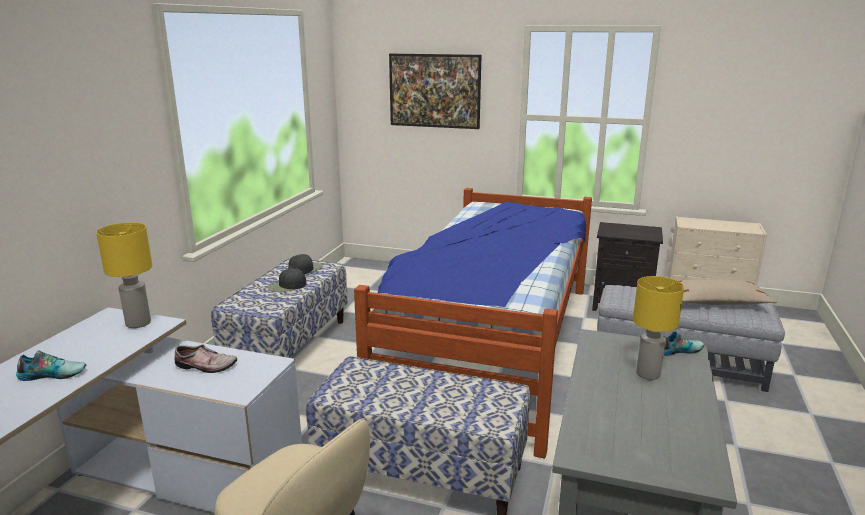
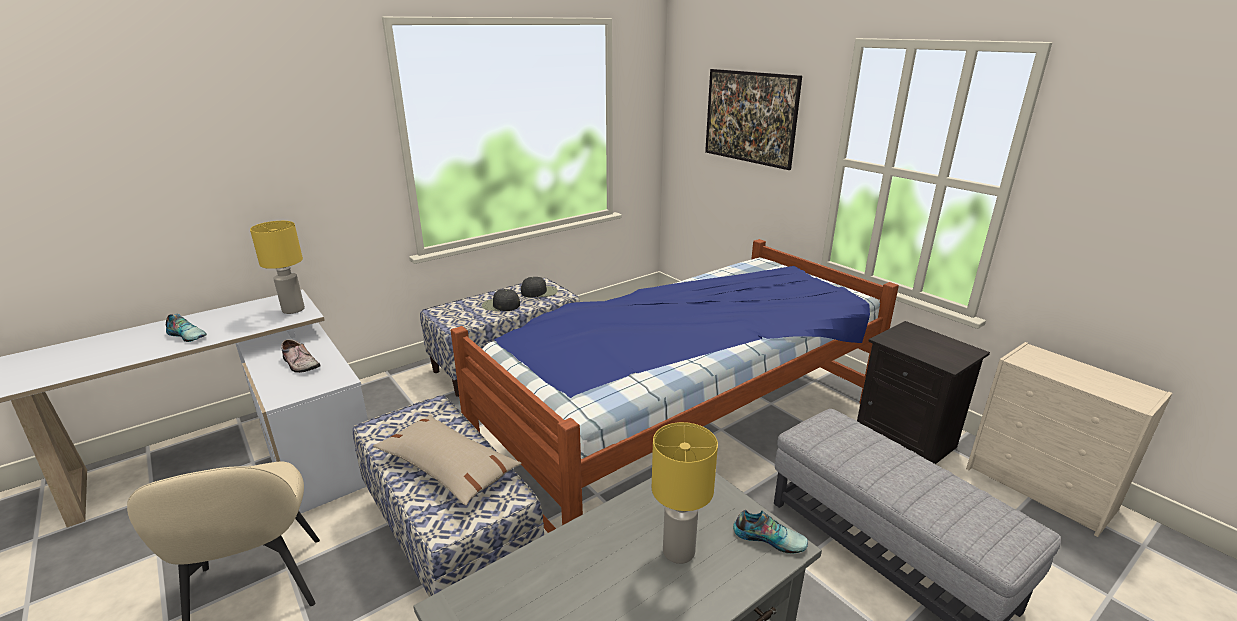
camera: 35 degrees right, 5 degrees up
(715, 302) = (948, 492): beige pillow -> beige pillow (448, 468)

